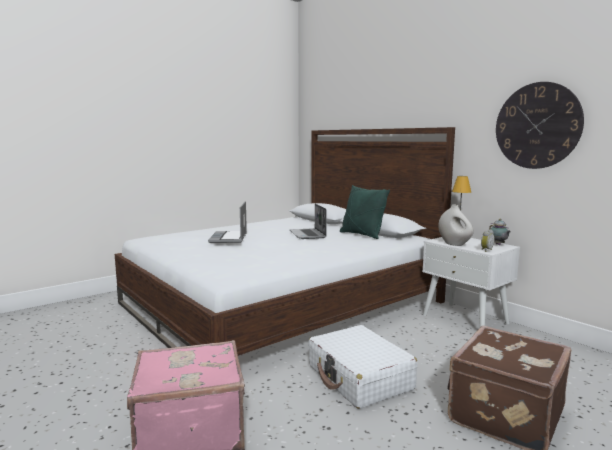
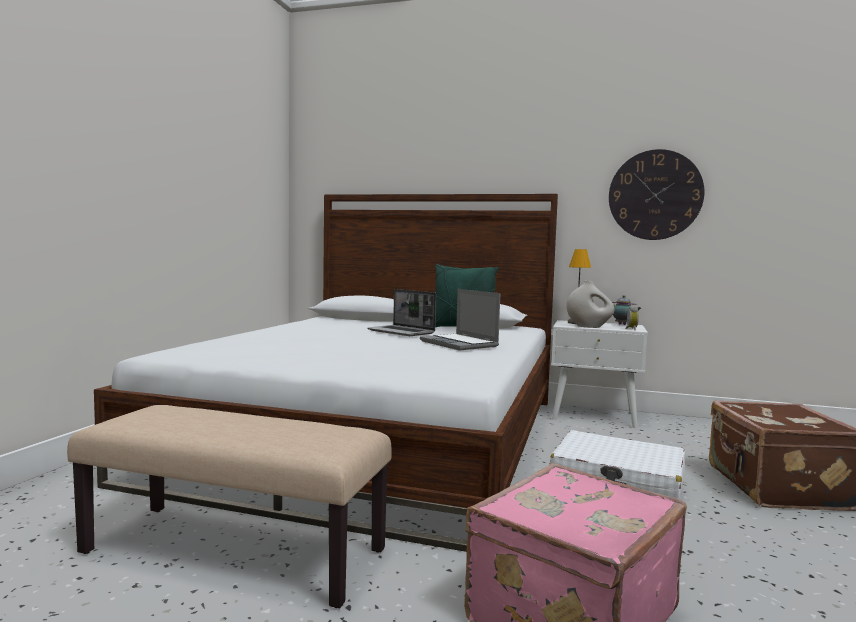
camera: 35 degrees left, 5 degrees down
(118, 347) = (236, 551): none -> beige bench
(229, 238) = (317, 341): laptop -> laptop (460, 344)

